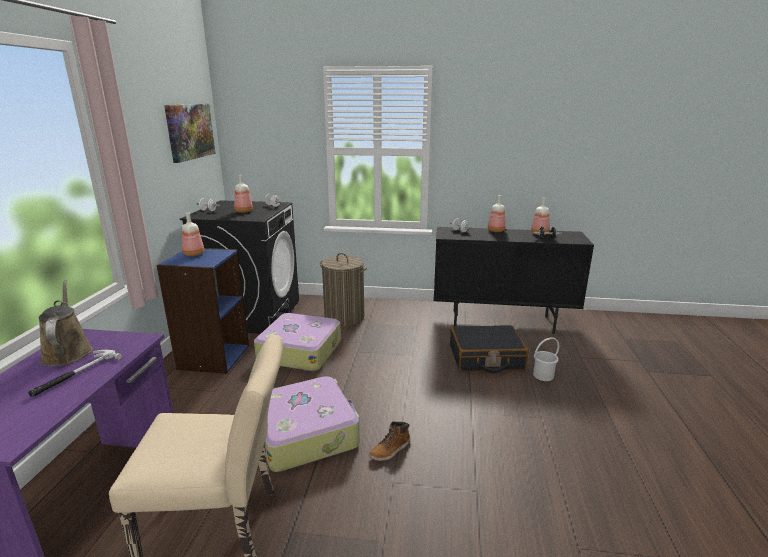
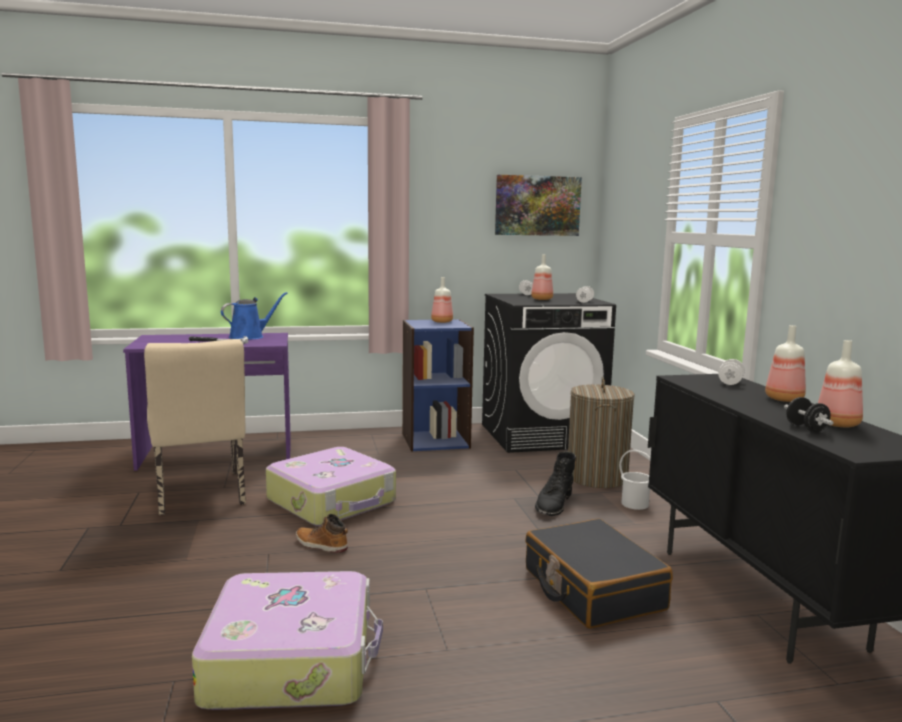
camera: 70 degrees right, 10 degrees down
(67, 352) = (250, 336): brown watering can -> blue watering can
(300, 351) = (484, 470): suitcase -> suitcase (292, 659)
(375, 341) = (554, 504): none -> black boot
(543, 375) = (588, 649): white bucket -> white bucket (635, 504)

